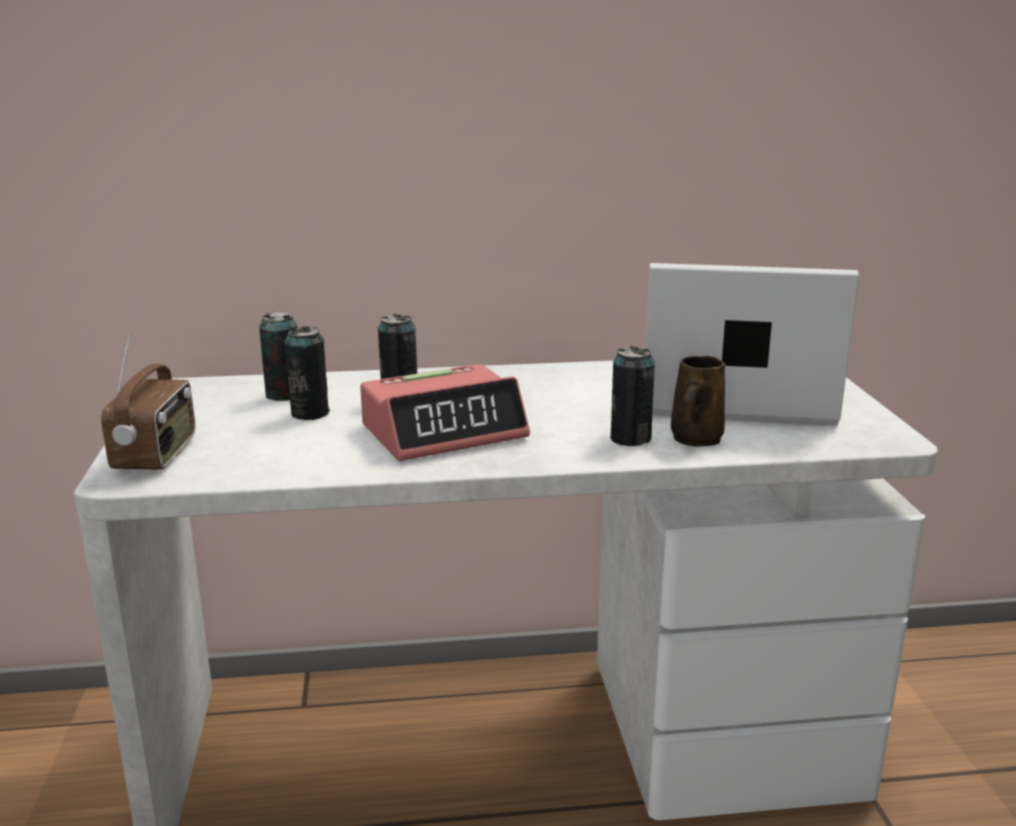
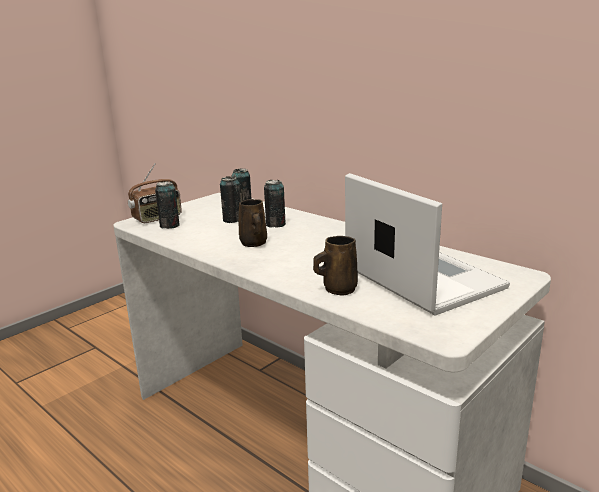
camera: 50 degrees right, 0 degrees up
(444, 431) = (254, 243): alarm clock -> brown mug
(630, 439) = (312, 276): can -> can (169, 226)

